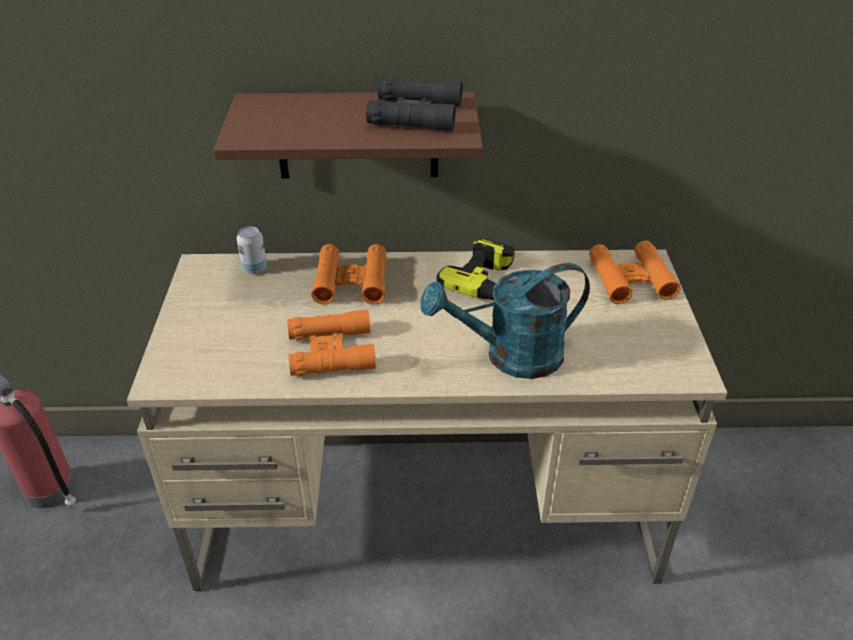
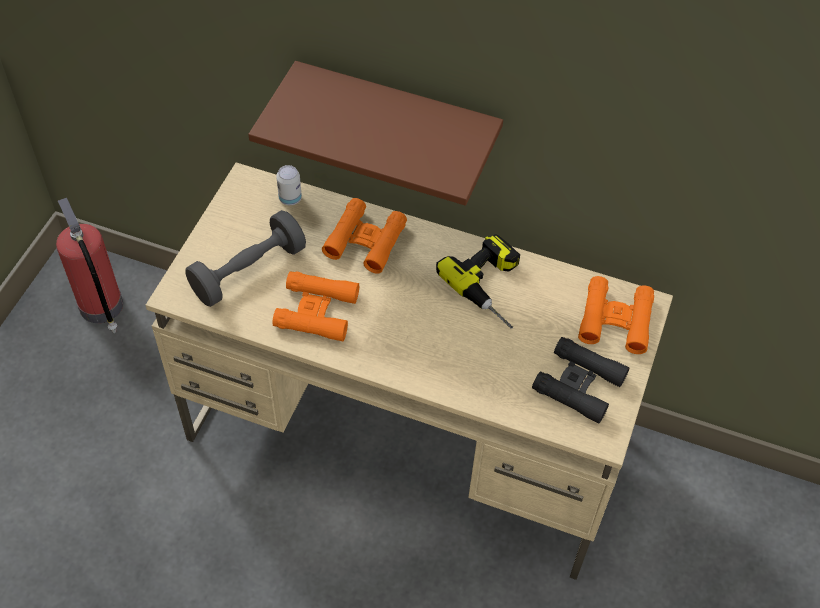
camera: 20 degrees right, 15 degrees up
(237, 337) = (248, 271): none -> grey dumbbell
(415, 114) = (433, 137): black binoculars -> black binoculars (579, 384)
(510, 357) = (459, 367): turquoise watering can -> none

